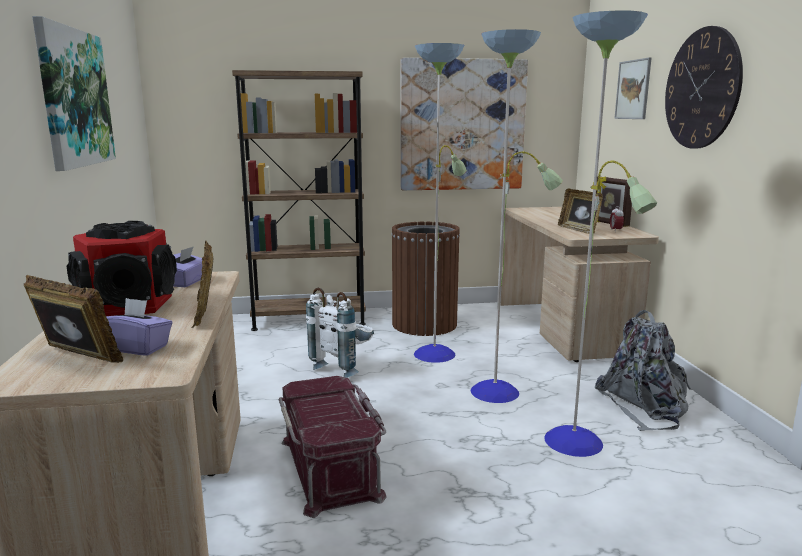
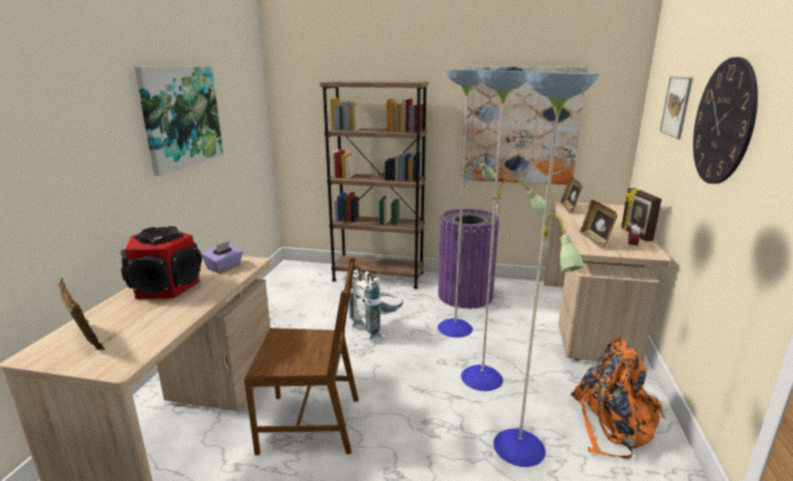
camera: 20 degrees right, 5 degrees up
(137, 348) = (129, 335): purple tissue box -> none
(205, 314) = (203, 305): picture frame -> picture frame (569, 209)
(332, 467) = (311, 423): red storage box -> brown chair
(424, 324) = (465, 295): brown trash can -> purple trash can
(644, 406) = (613, 424): grey backpack -> orange backpack

